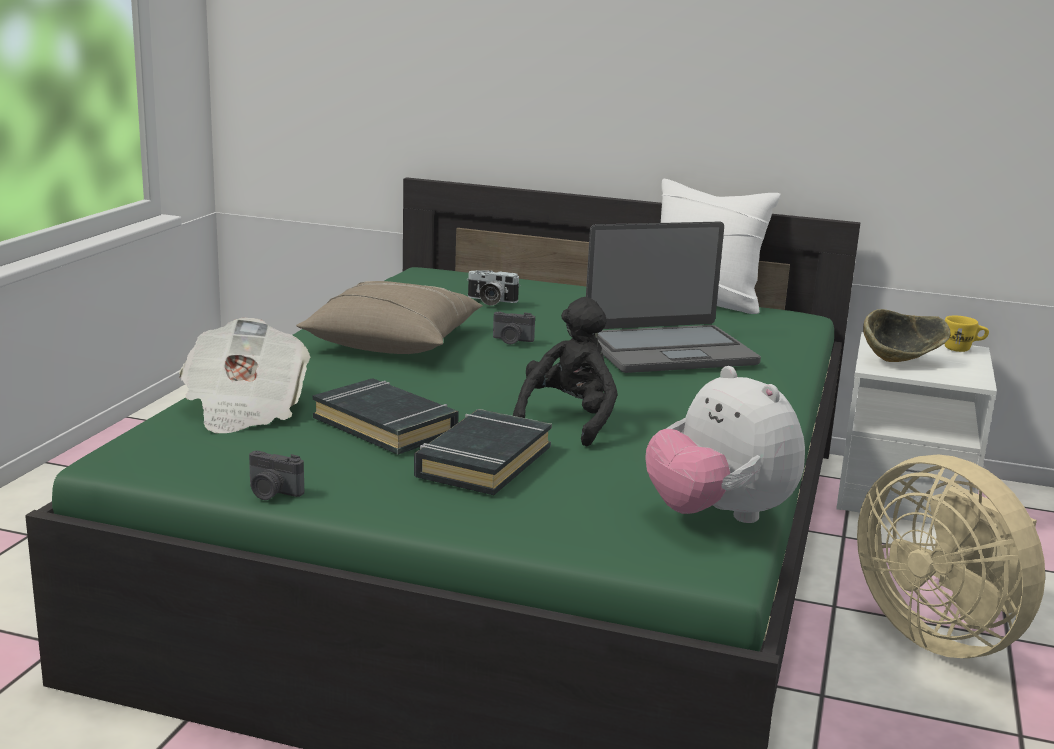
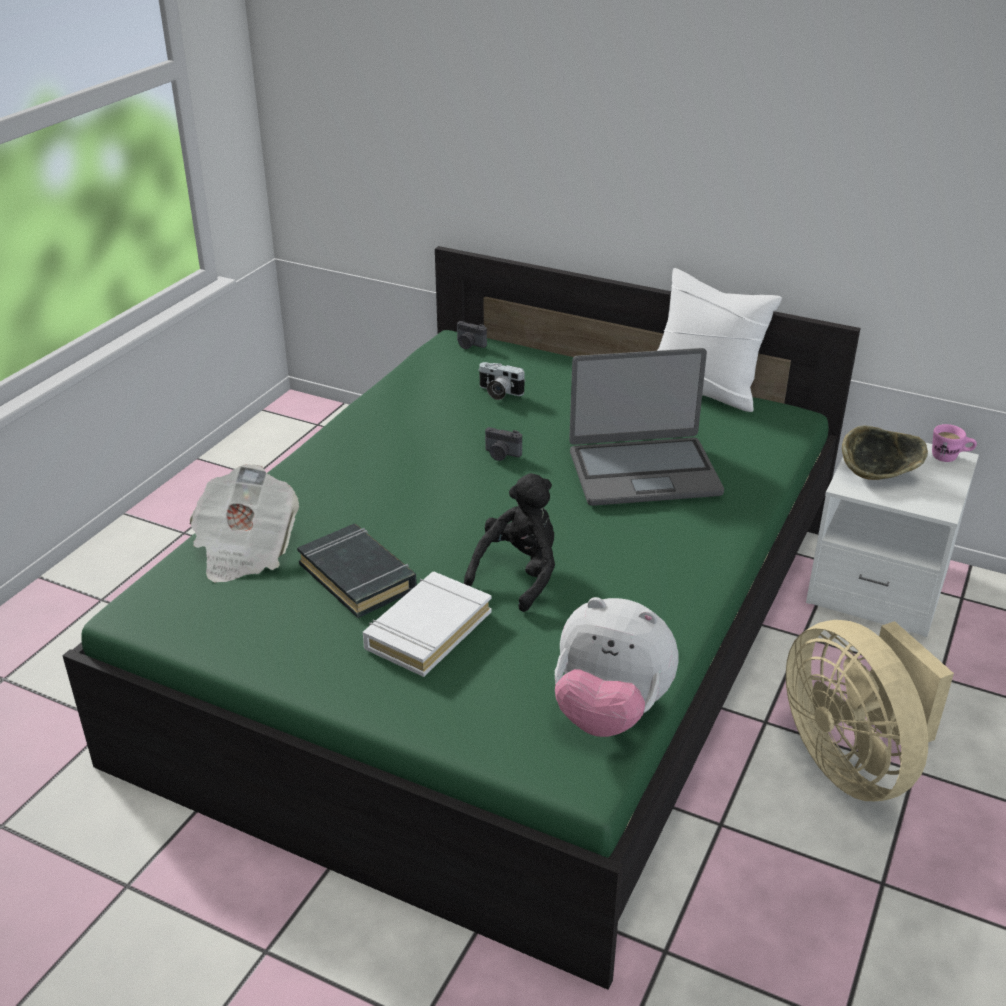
camera: 10 degrees right, 15 degrees up
(272, 493) = (244, 663): camera -> camera (469, 345)
(393, 342) = (396, 452): beige pillow -> none
(483, 461) = (427, 630): black book -> white book
(719, 516) = (609, 712): plush toy -> plush toy turned 45 degrees counterclockwise
(963, 349) = (950, 458): yellow mug -> pink mug

